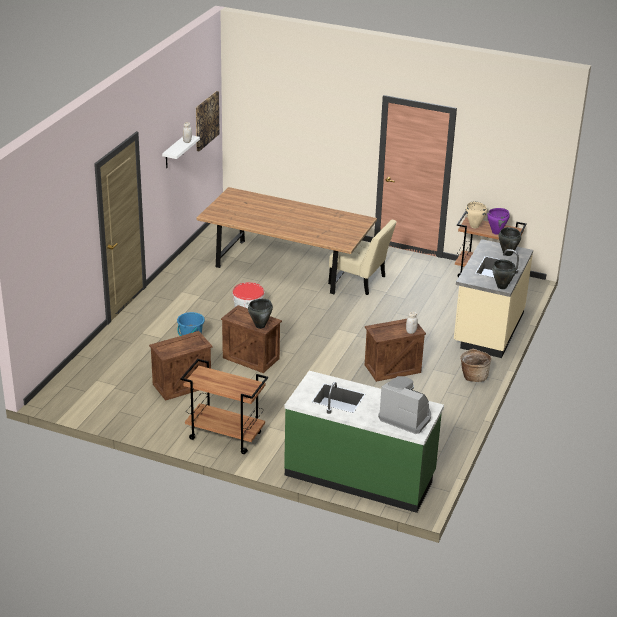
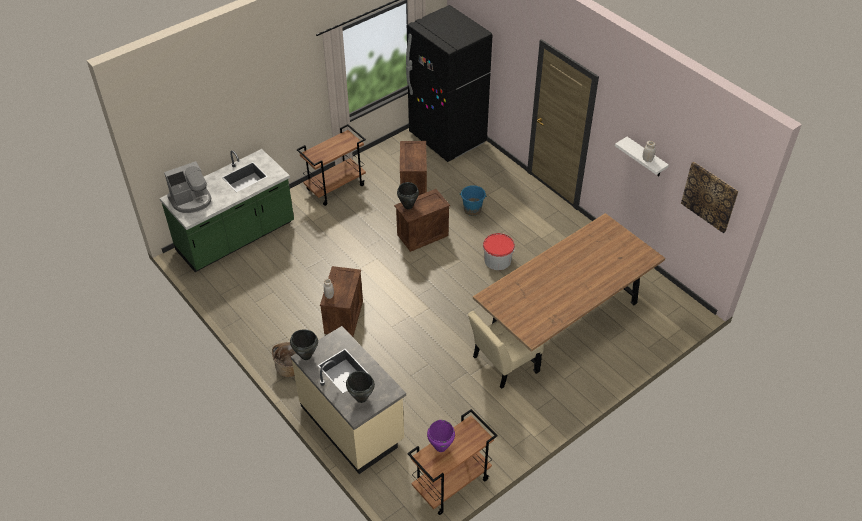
camera: 120 degrees right, 15 degrees up
(83, 387) = (447, 138): none -> black fridge
(474, 226) = (466, 433): beige cooking pot -> none

